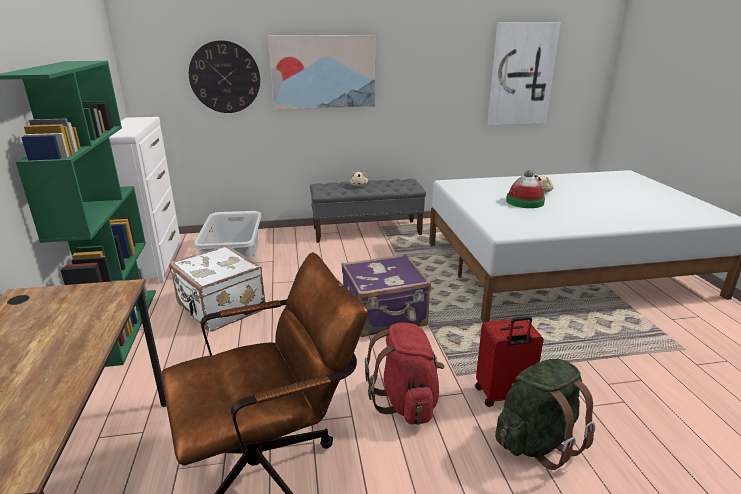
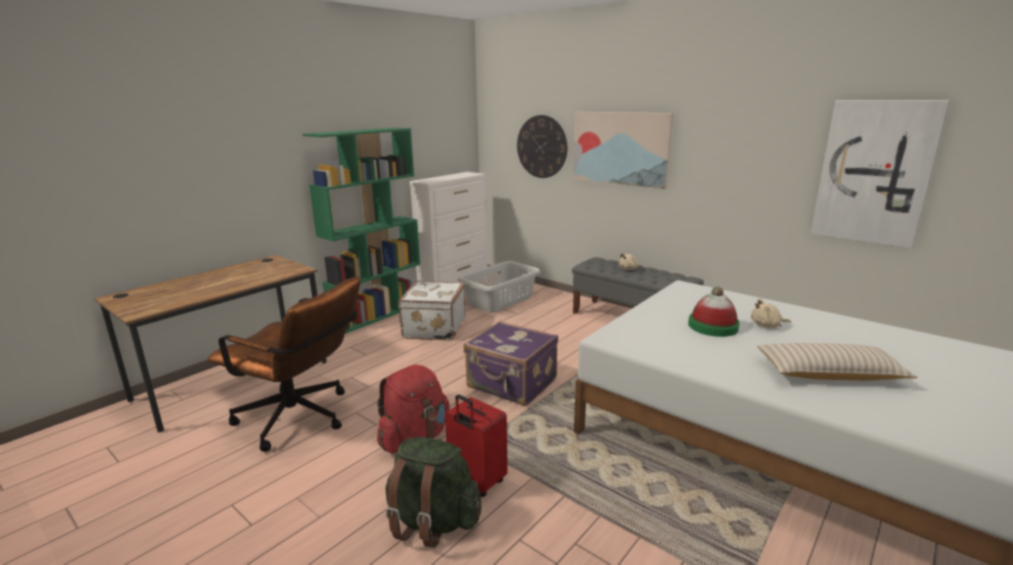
camera: 50 degrees right, 5 degrees down
(618, 206) = (829, 374): none -> beige pillow

